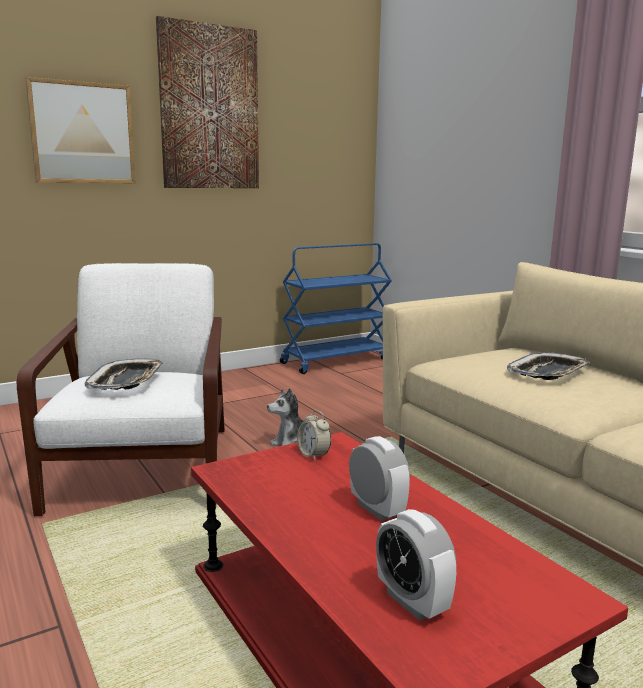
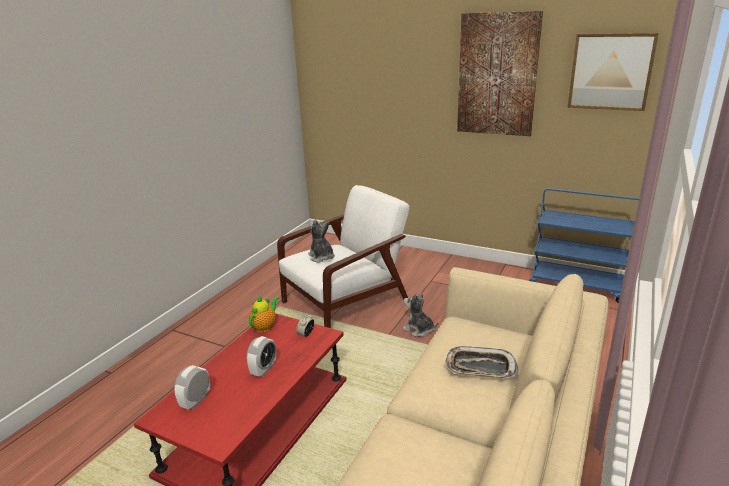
camera: 60 degrees right, 10 degrees up
(82, 133) = (410, 94): picture -> picture (610, 71)
(127, 381) = (321, 257): tray -> plush toy
(237, 479) = (265, 326): none -> teapot

